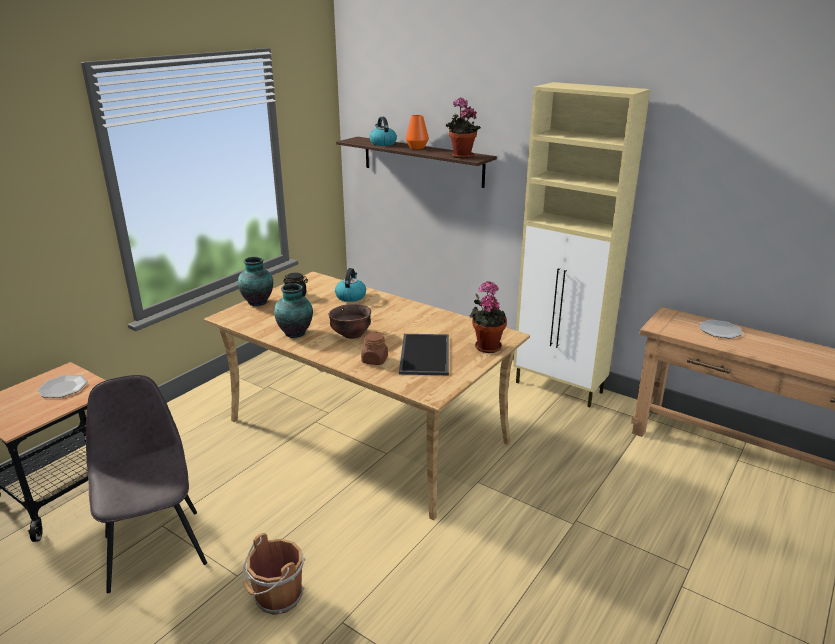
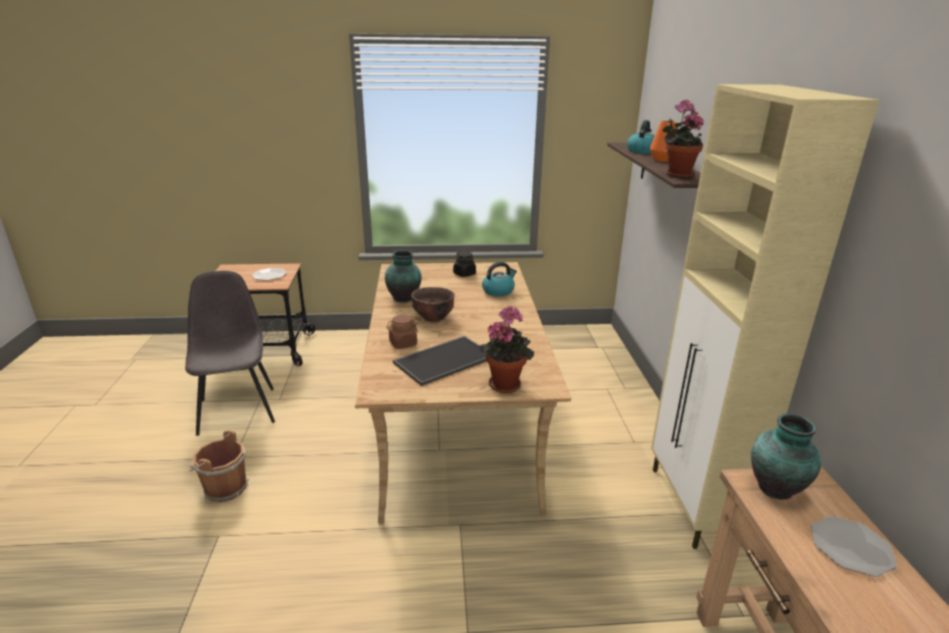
camera: 50 degrees right, 0 degrees up
(155, 547) = (237, 409): grey chair -> grey chair turned 45 degrees counterclockwise
(258, 302) = (432, 267): vase -> vase (777, 488)

